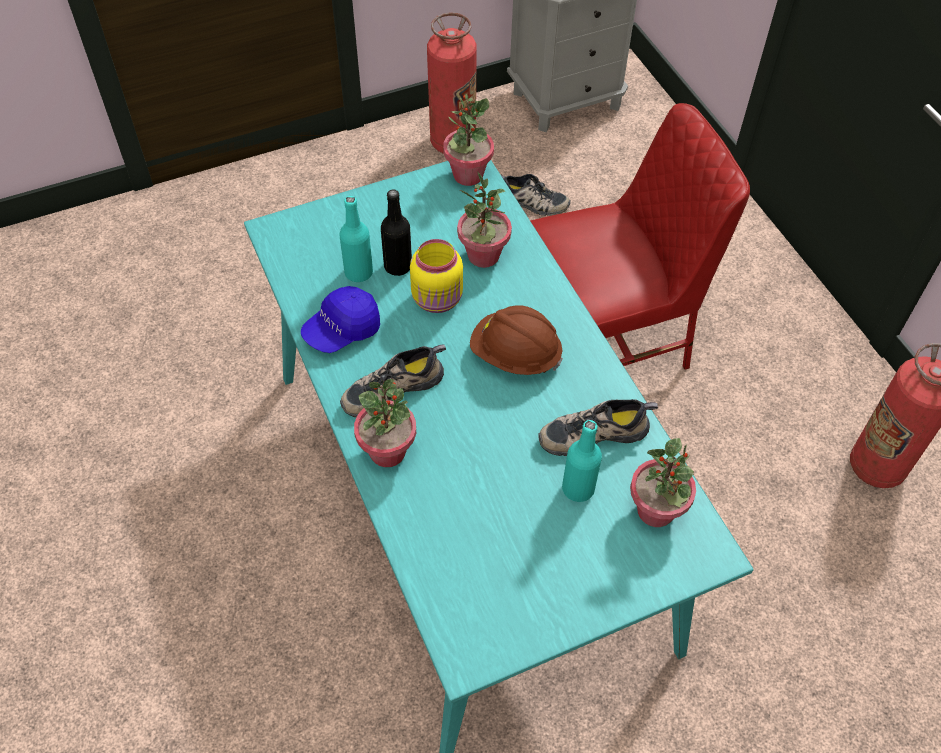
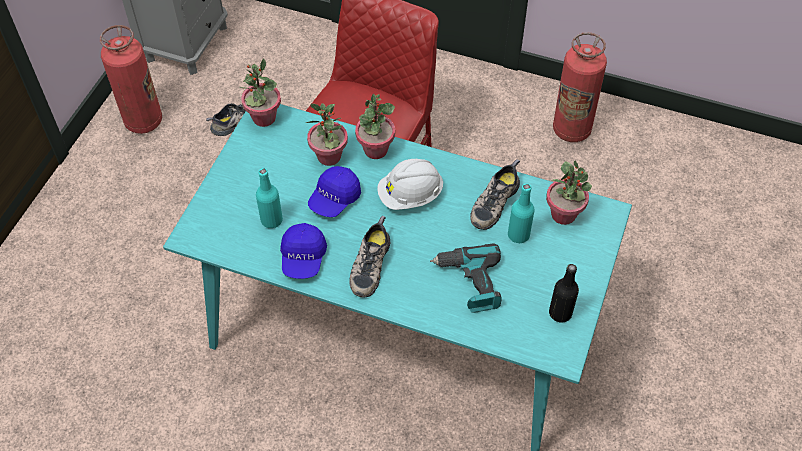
camera: 45 degrees left, 0 degrees up
(388, 451) = (407, 298): potted plant -> potted plant (375, 150)
(398, 266) = (289, 199): black bottle -> black bottle (560, 313)
(438, 299) = (334, 199): yellow jar -> blue cap
(466, 492) = (470, 283): none -> power drill
(515, 355) = (410, 195): brown hard hat -> white hard hat

